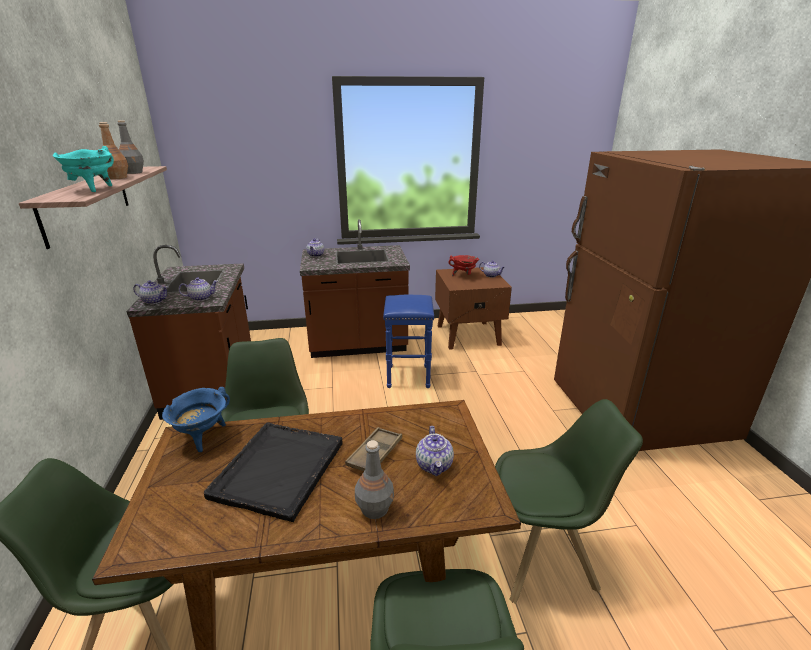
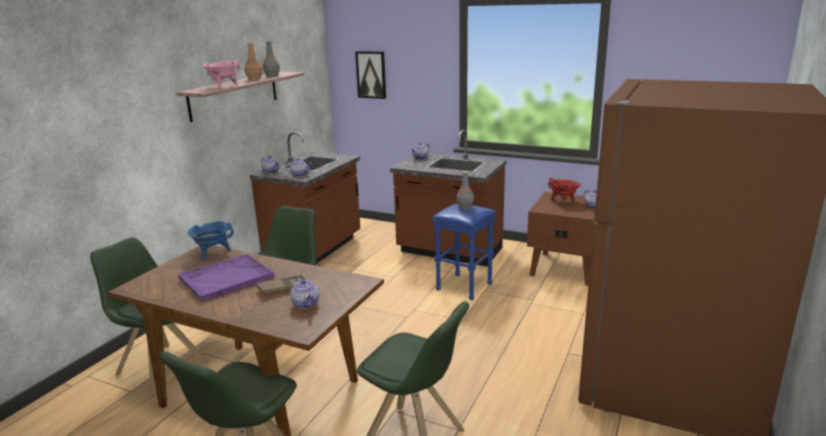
camera: 35 degrees right, 5 degrees down
(92, 189) = (223, 87): turquoise cooking pot -> pink cooking pot
(226, 167) = (371, 74): none -> picture
(278, 470) = (225, 278): black tray -> purple tray
(375, 508) = (245, 310): grey bottle -> grey bottle (465, 207)
(434, 465) = (306, 304): teapot -> teapot turned 60 degrees counterclockwise

